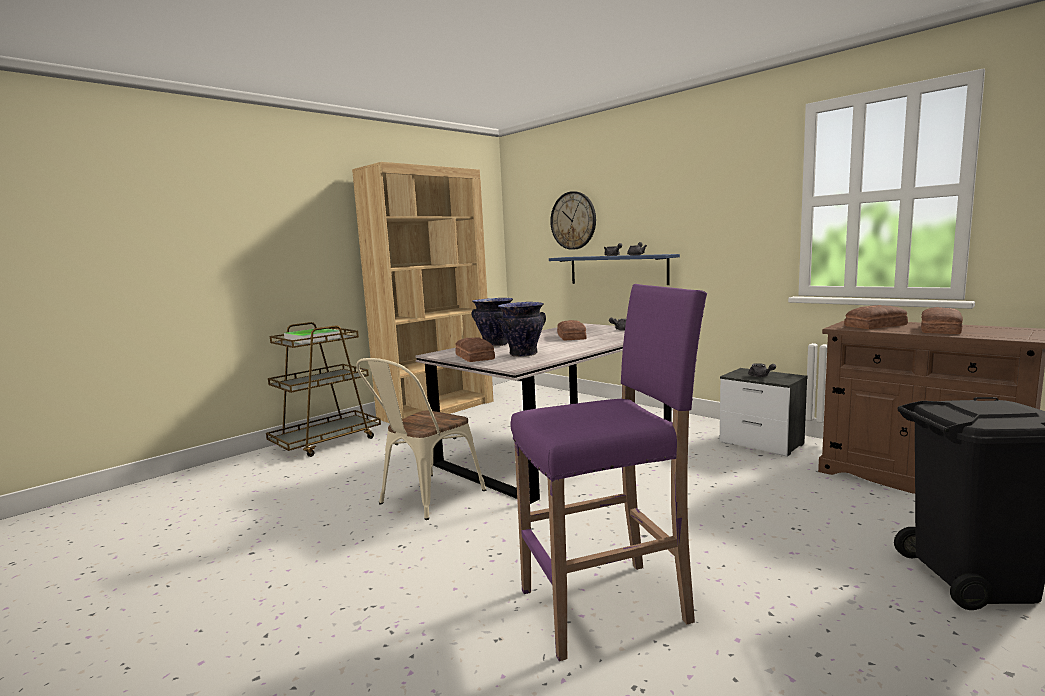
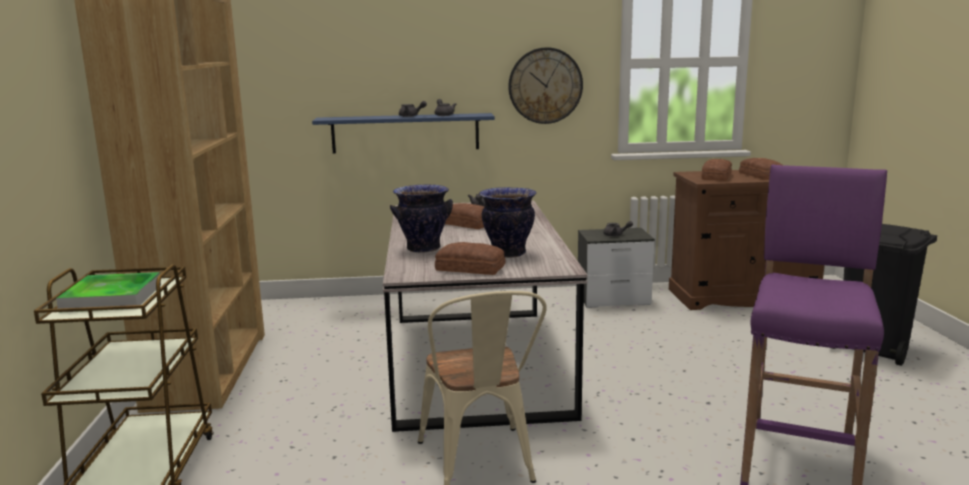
camera: 50 degrees left, 5 degrees up
(573, 220) = (331, 68): wall clock -> wall clock (545, 85)

